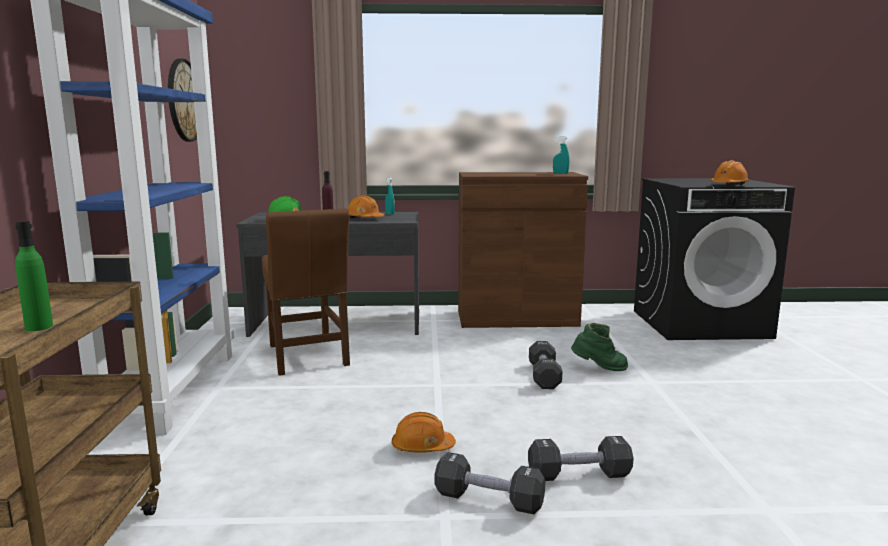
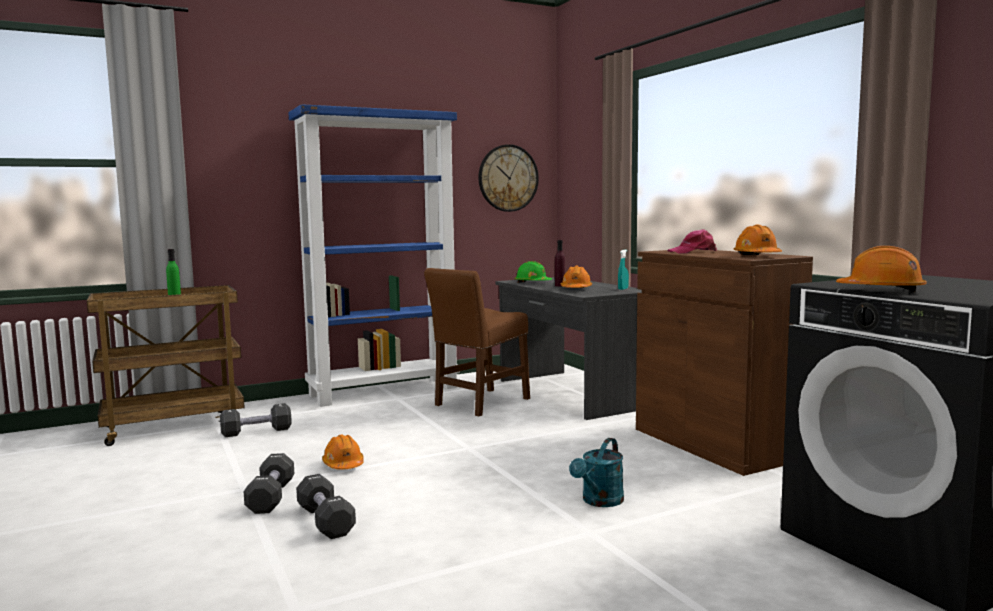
camera: 65 degrees right, 5 degrees down
(500, 174) = (693, 252): none -> pink cap
(544, 376) = (540, 480): black dumbbell -> black dumbbell (256, 432)
(560, 173) = (757, 256): turquoise spray bottle -> orange hard hat
(599, 368) = (599, 502): green boot -> turquoise watering can

